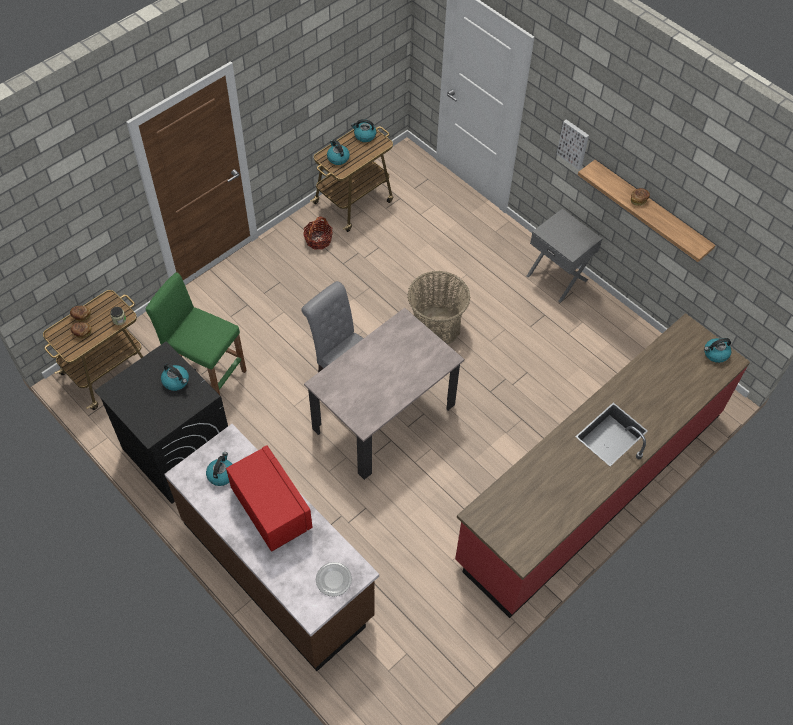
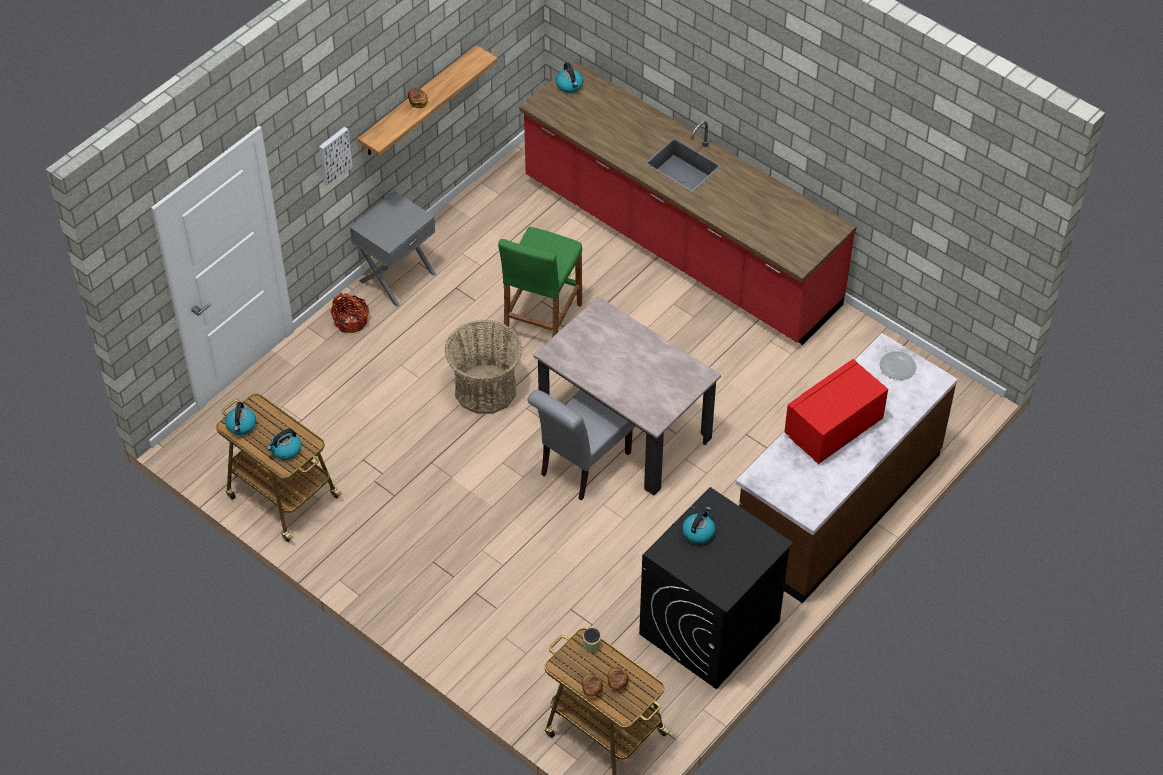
camera: 95 degrees left, 5 degrees down
(206, 375) = (593, 618): green stool -> green stool (541, 322)
(221, 474) = (802, 478): kettle -> none
(318, 240) = (355, 528): basket -> basket (351, 321)

